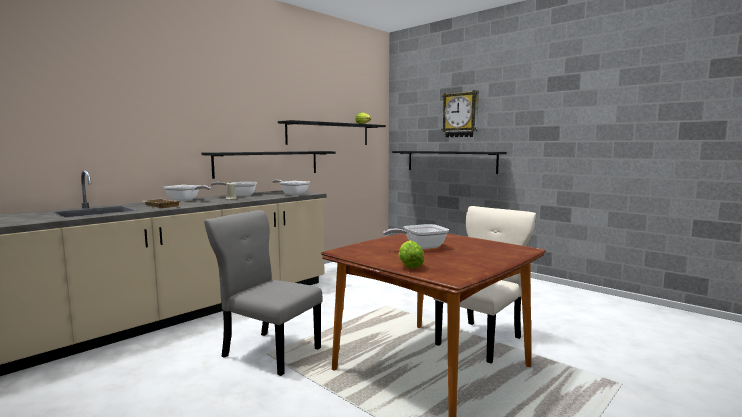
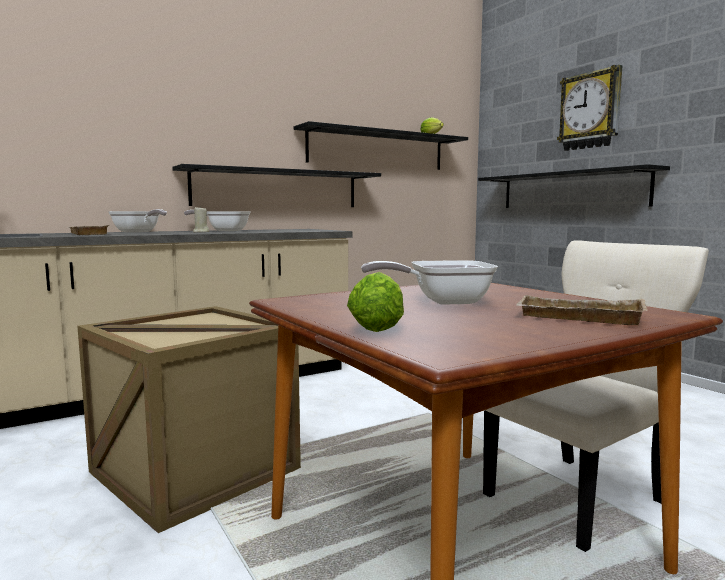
camera: 15 degrees right, 0 degrees up
(269, 351) = (196, 469): grey chair -> crate
(292, 194) = (300, 230): frying pan -> none
(489, 254) = (577, 318): none -> beige tray

